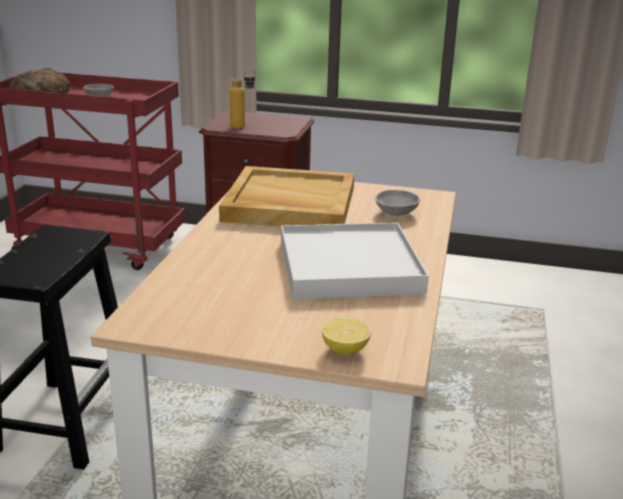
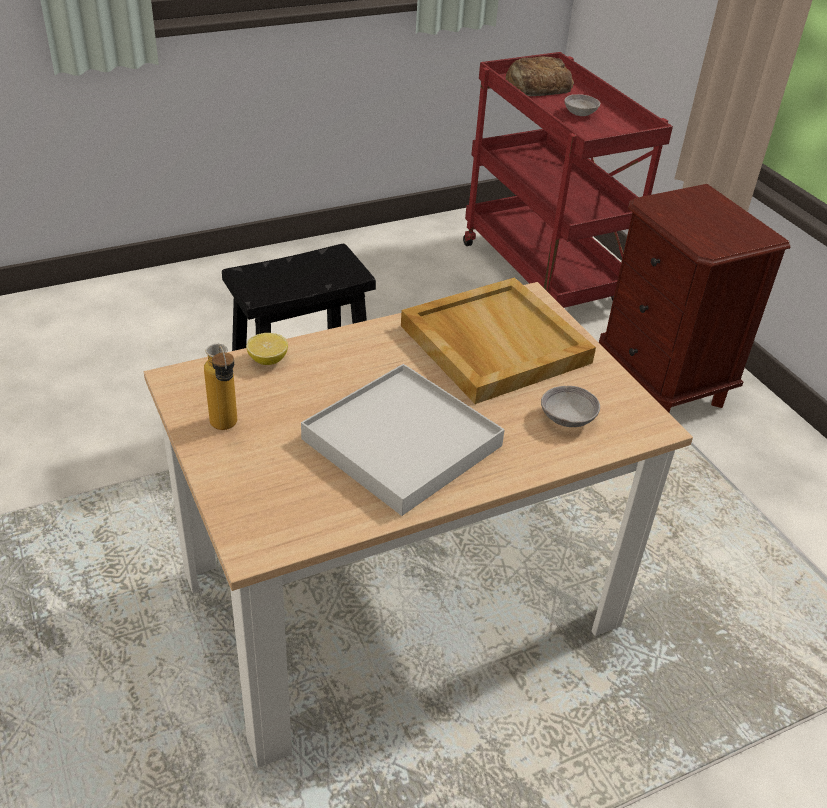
camera: 50 degrees right, 15 degrees up
(243, 127) = (676, 219): bottle -> bottle (226, 429)
(345, 350) = (244, 509): lemon -> lemon (268, 360)

